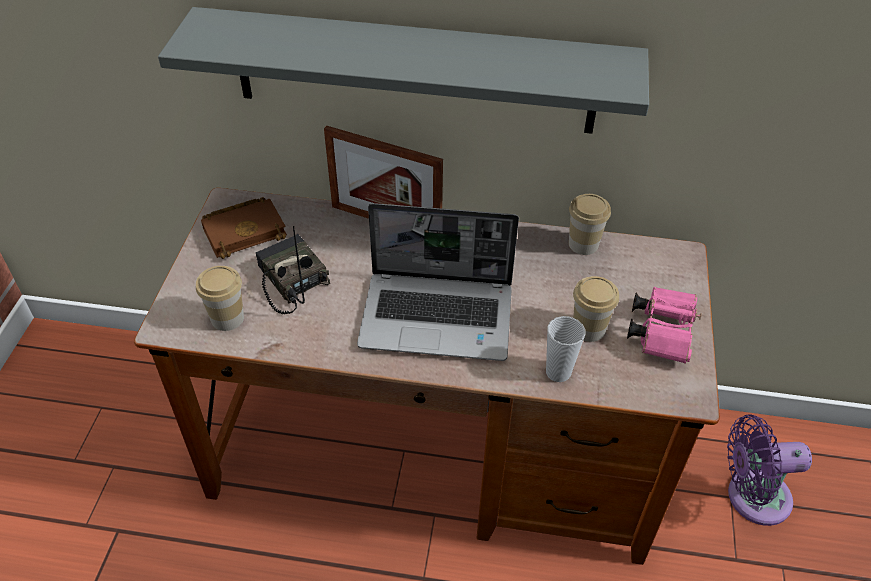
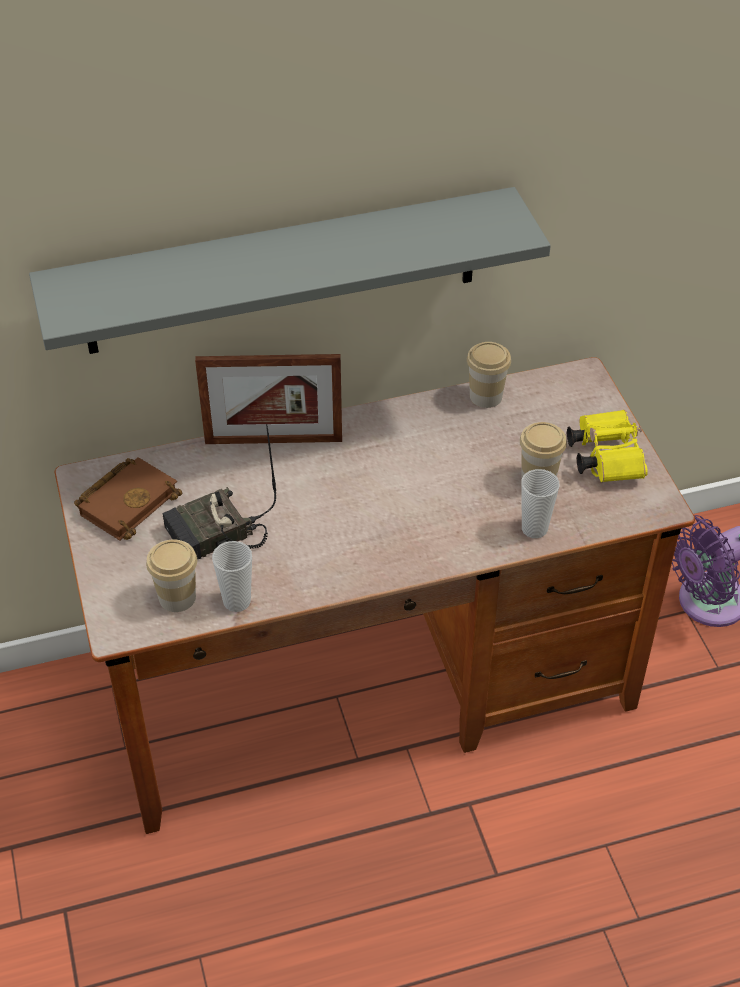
camera: 25 degrees left, 0 degrees up
(269, 339) = (237, 601): none -> cup
(290, 280) = (215, 536): radio -> radio turned 60 degrees counterclockwise
(439, 316) = (391, 517): laptop -> none
(661, 331) = (604, 456): pink binoculars -> yellow binoculars

